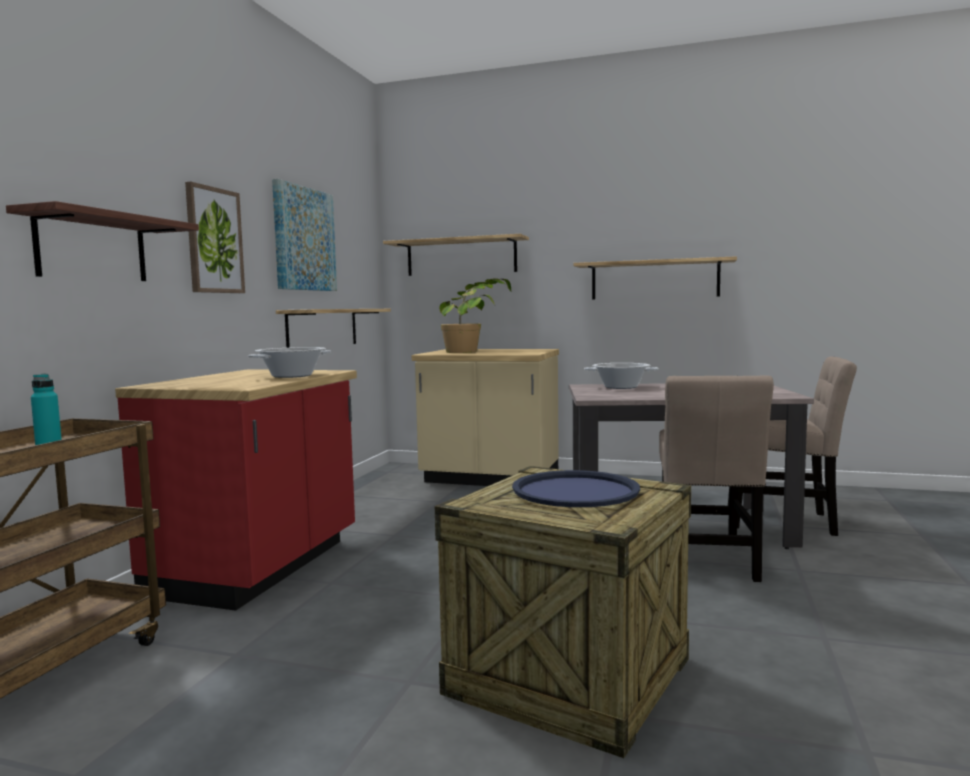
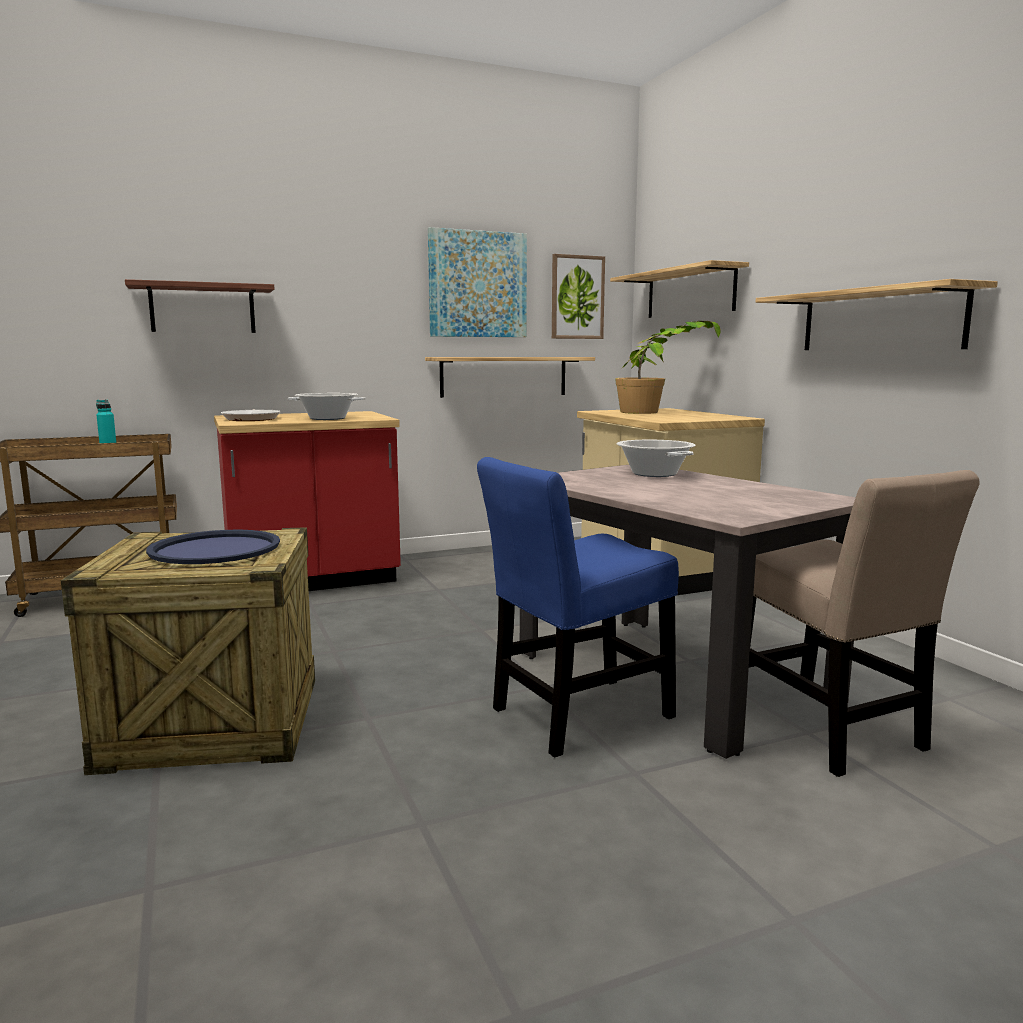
camera: 50 degrees right, 5 degrees up
(214, 240) = (340, 294): picture -> picture (577, 297)
(217, 384) = (252, 419): none -> frying pan
(706, 562) = (575, 716): beige chair -> blue chair

